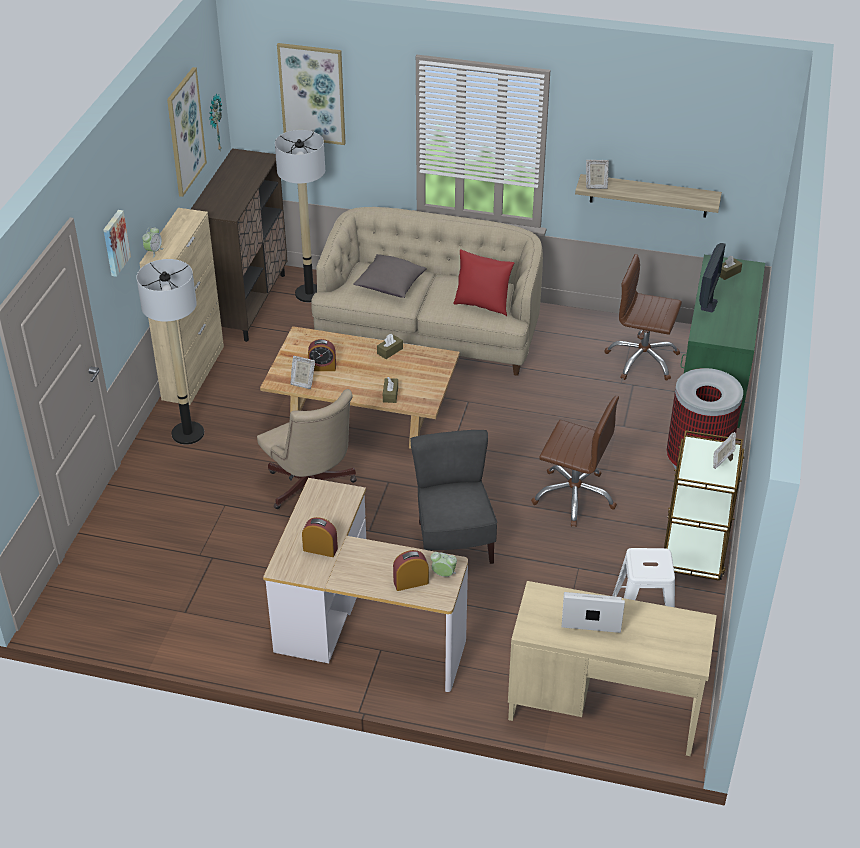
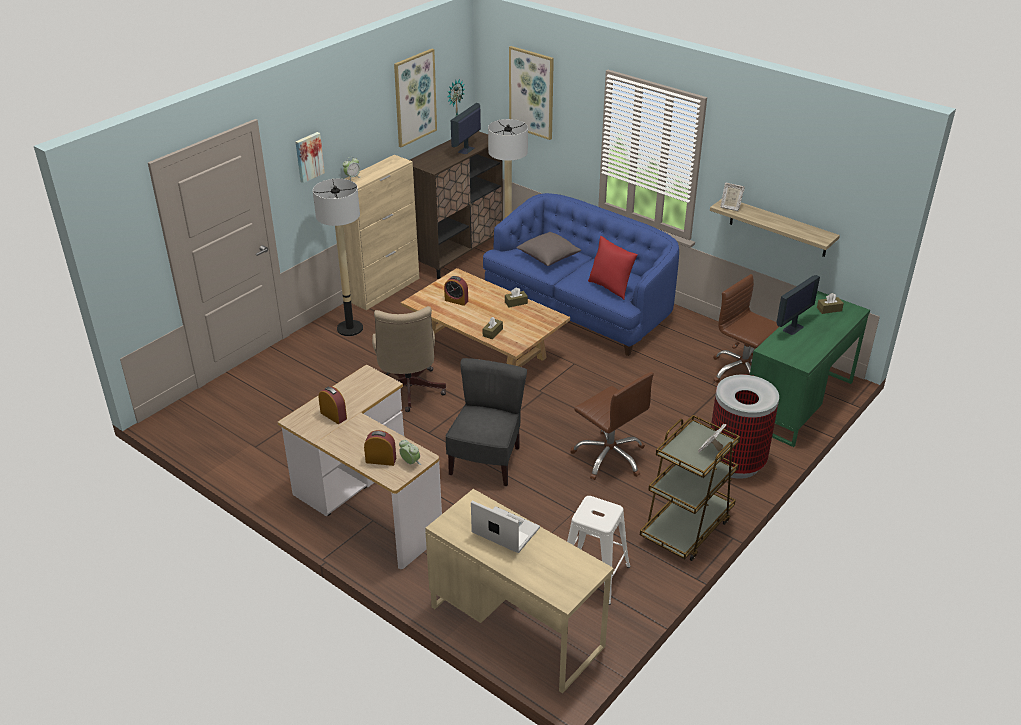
camera: 25 degrees right, 5 degrees down
(248, 179) = (466, 150): none -> monitor
(302, 383) = (433, 307): picture frame -> none
(430, 333) = (580, 308): beige sofa -> blue sofa

